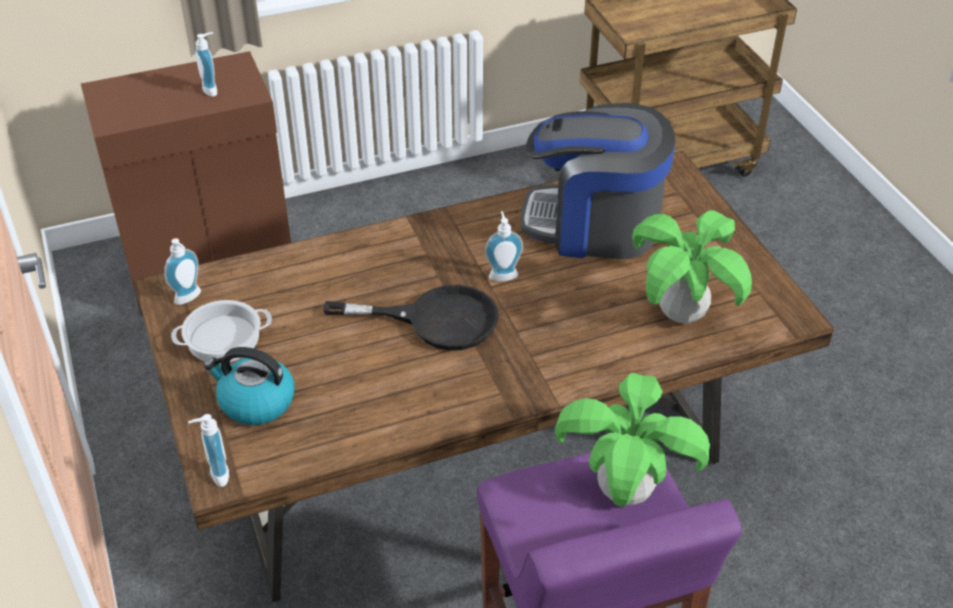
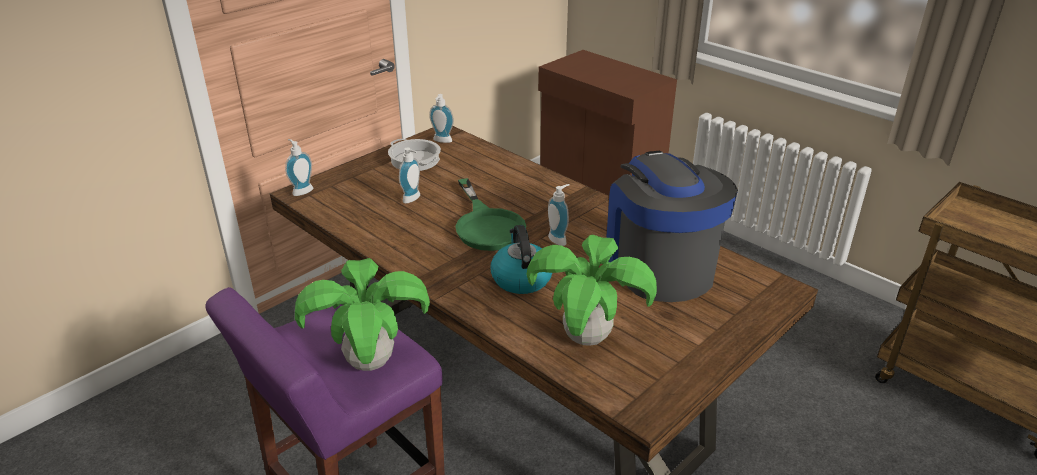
camera: 65 degrees right, 10 degrees down
(213, 89) = (622, 80): soap dispenser -> soap dispenser (413, 199)
(255, 402) = (367, 185): kettle -> kettle (521, 278)
(436, 320) = (487, 225): black frying pan -> green frying pan

